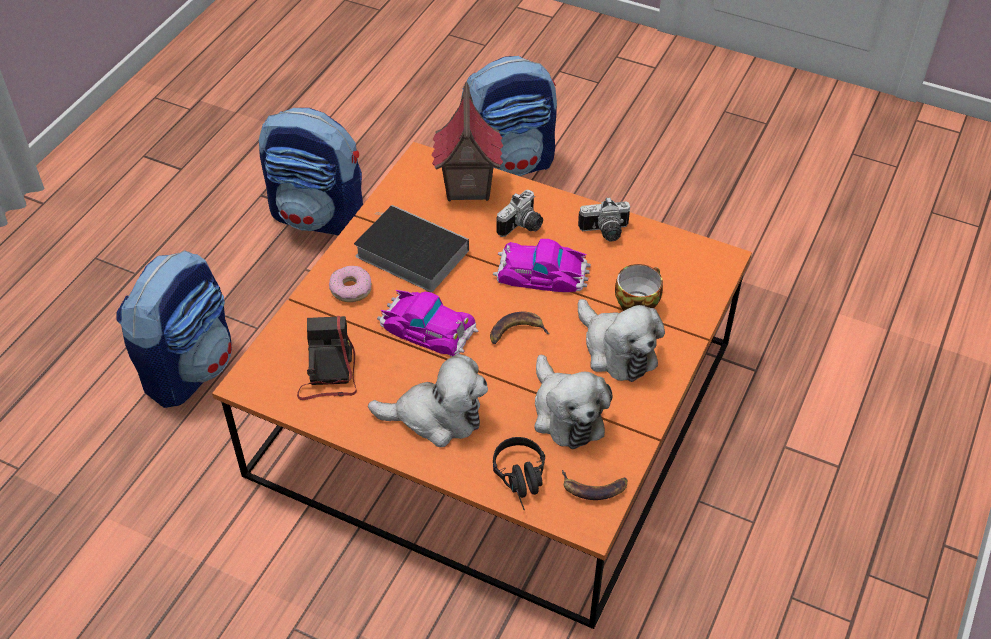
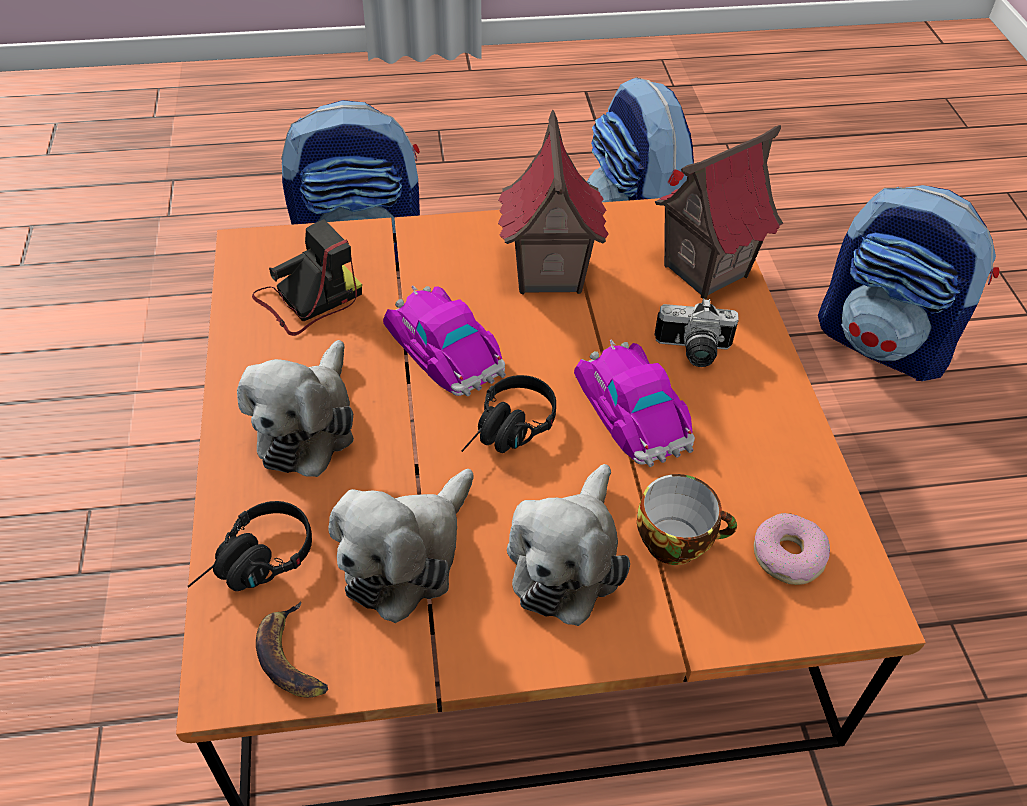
camera: 55 degrees right, 0 degrees up
(351, 289) = (448, 256): donut -> donut (788, 555)
(408, 252) = (547, 273): book -> toy house
(427, 327) = (444, 347): toy car -> toy car turned 150 degrees clockwise
(436, 417) = (307, 425): plush toy -> plush toy turned 45 degrees clockwise
(516, 332) = (508, 433): banana -> black headphones
(605, 232) = (771, 439): camera -> none

